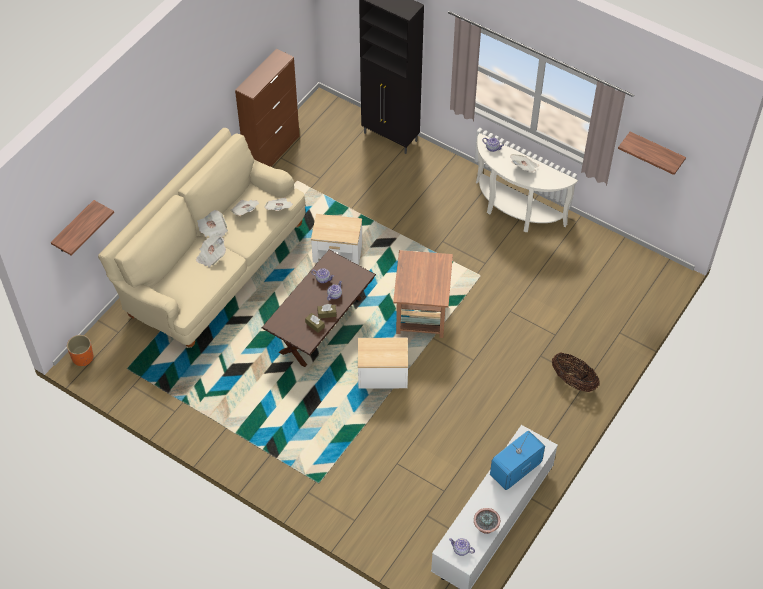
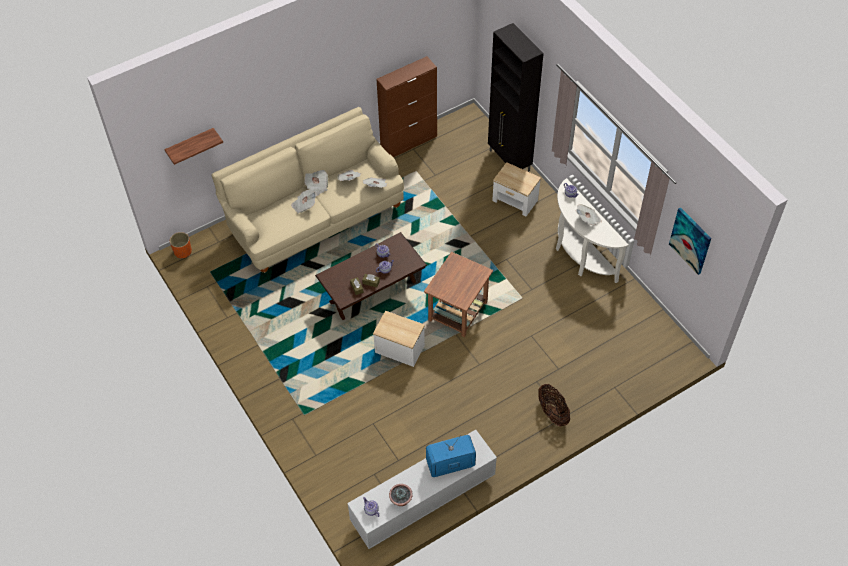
camera: 25 degrees right, 0 degrees up
(337, 254) = (416, 240): side table -> side table (515, 201)
(655, 152) = (690, 240): shelf -> picture

